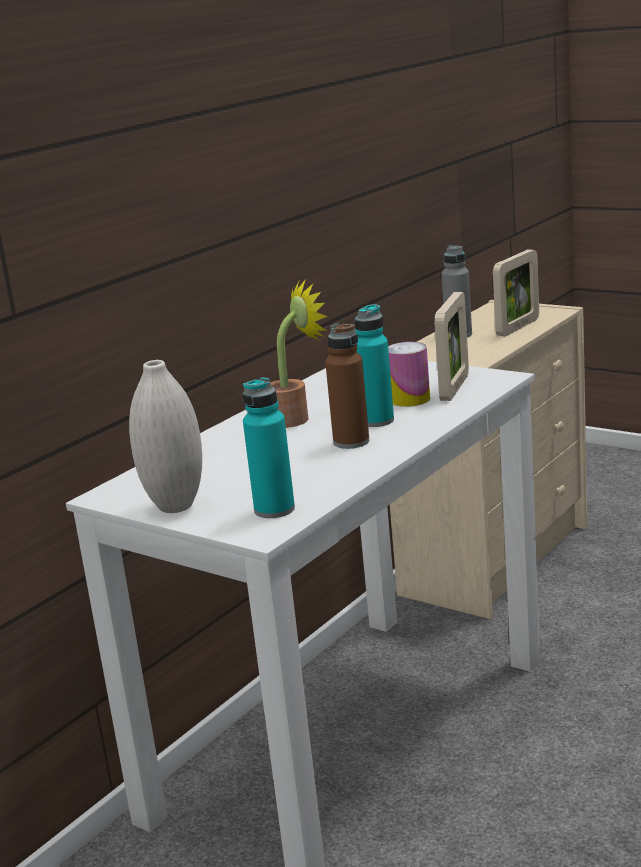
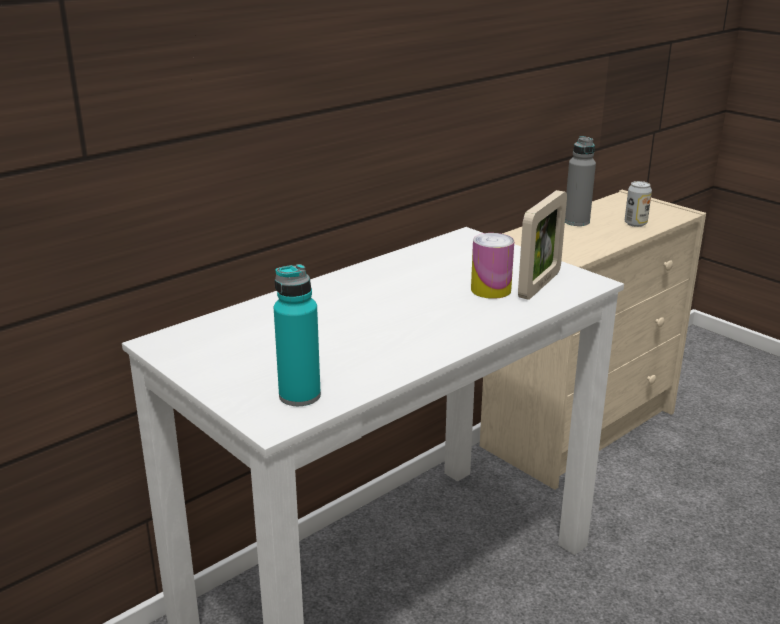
camera: 10 degrees right, 5 degrees up
(175, 506) = (213, 370): white vase -> none
(296, 418) = (376, 289): potted plant -> none
(351, 442) = (412, 329): brown bottle -> none
(376, 421) = (448, 309): turquoise bottle -> none
(518, 327) = (635, 224): picture frame -> can

